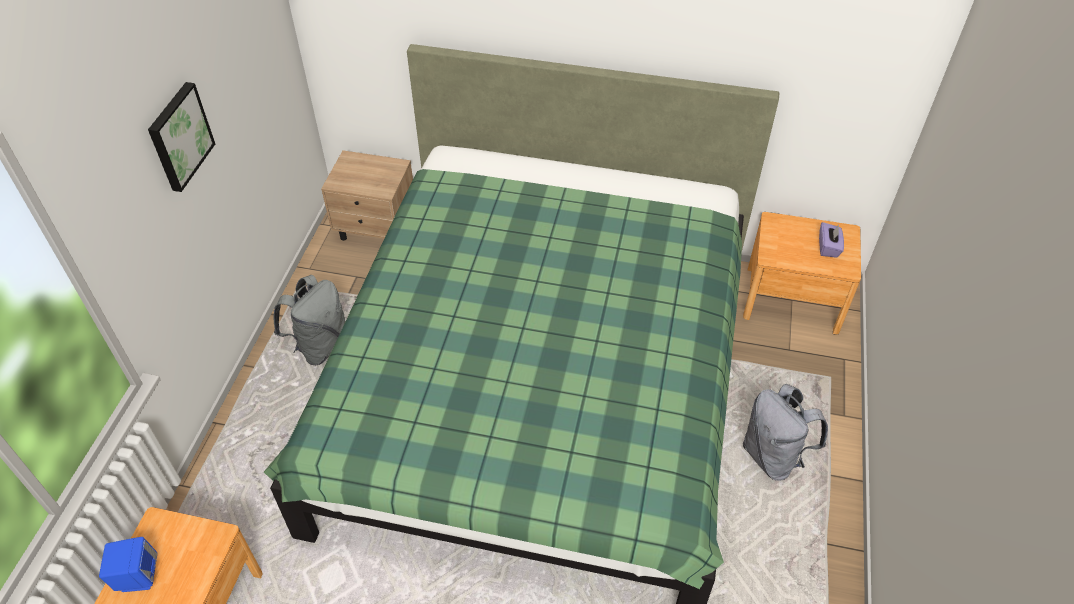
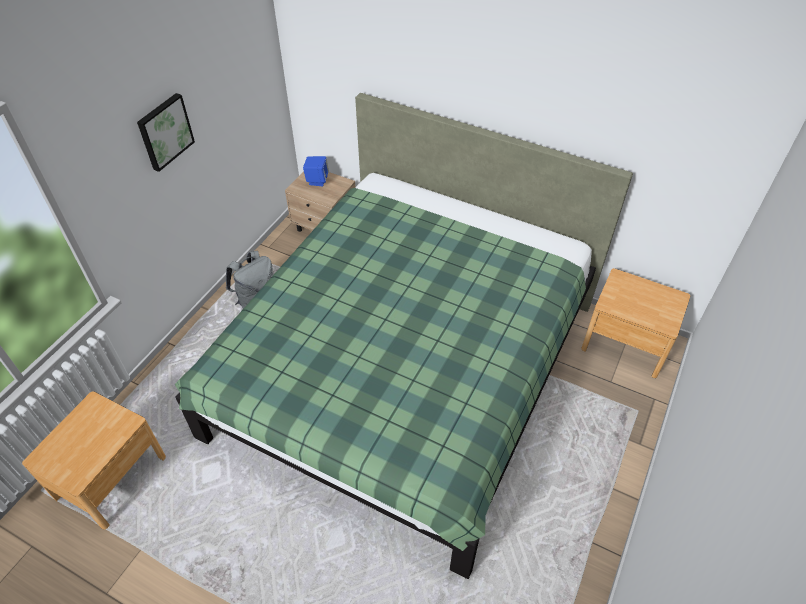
camera: 15 degrees right, 0 degrees up
(137, 576) = (68, 437): blue speaker -> blue speaker (317, 180)
(773, 456) = (570, 462): grey backpack -> none
(828, 247) = (658, 306): purple tissue box -> none

